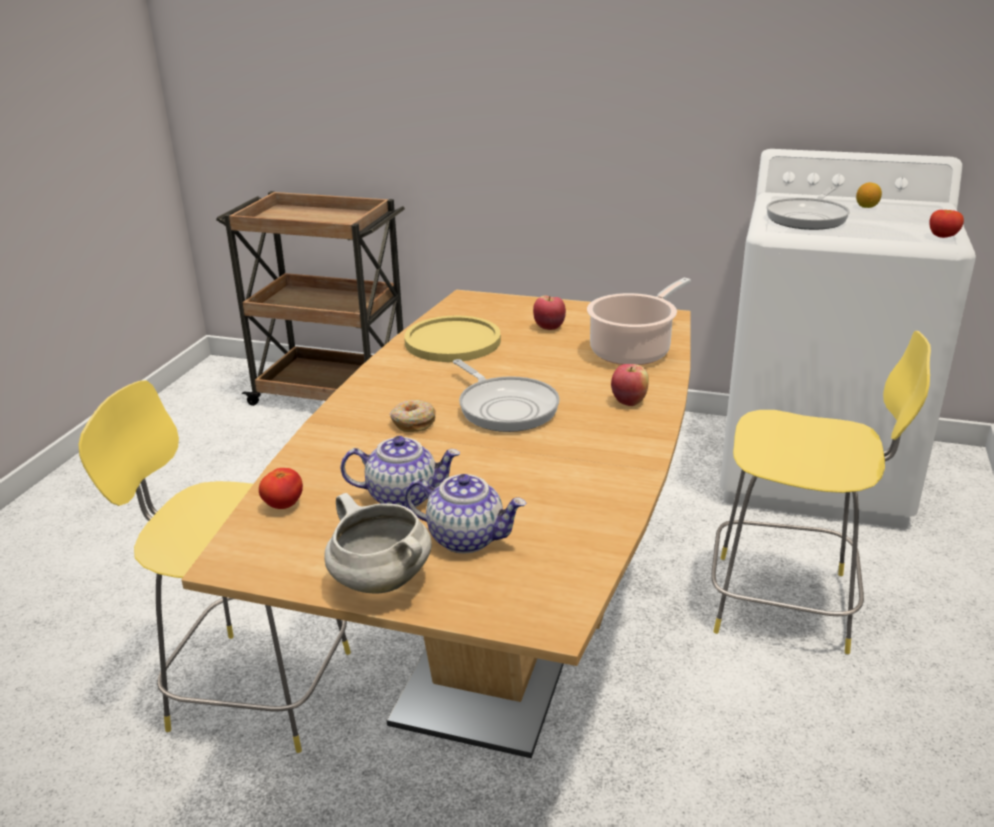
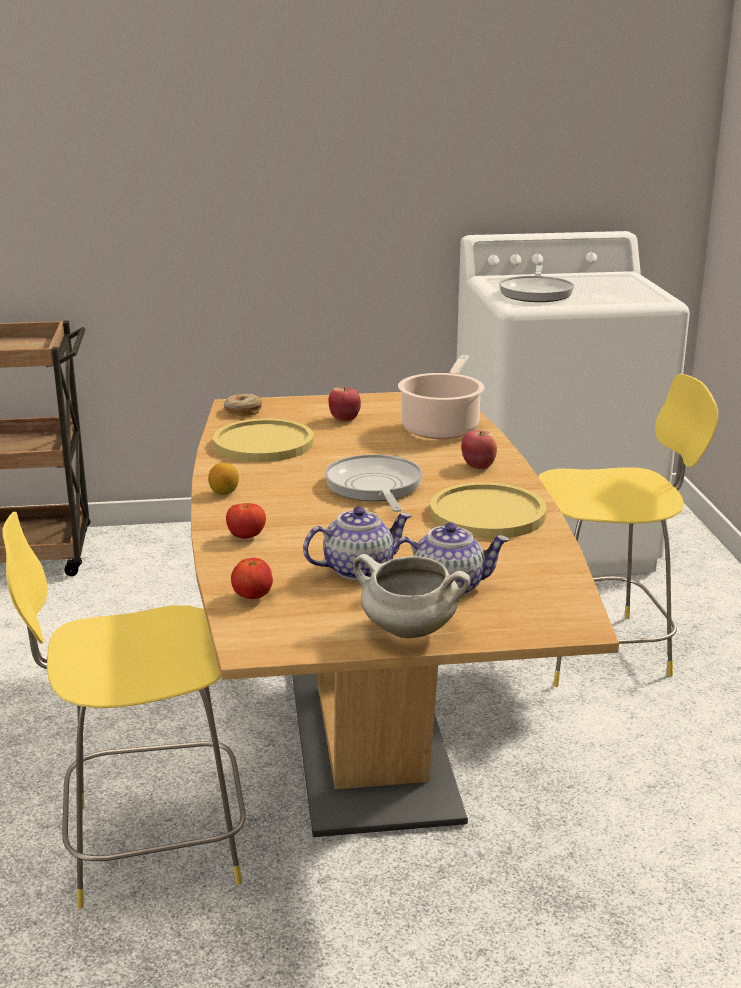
camera: 25 degrees left, 5 degrees down
(413, 422) = (301, 513): donut -> donut (242, 411)
(505, 407) = (374, 488): frying pan -> frying pan turned 135 degrees counterclockwise
(586, 459) = (487, 514): none -> yellow plate
(866, 207) = (574, 280): lemon -> lemon (224, 492)
(943, 237) = (657, 297): tomato -> tomato (246, 537)

